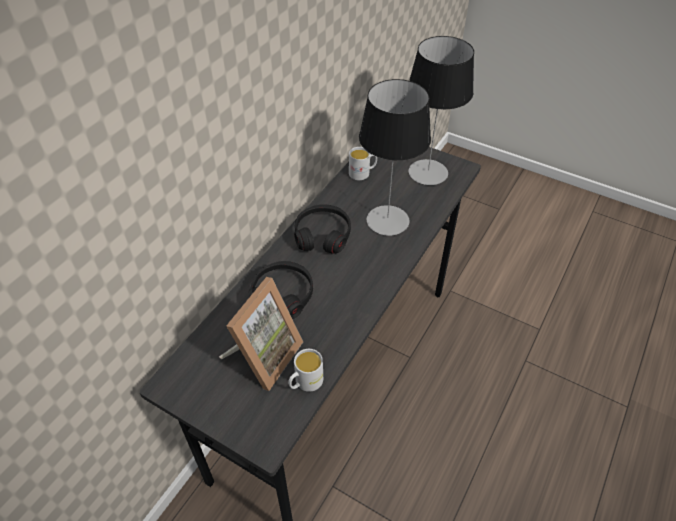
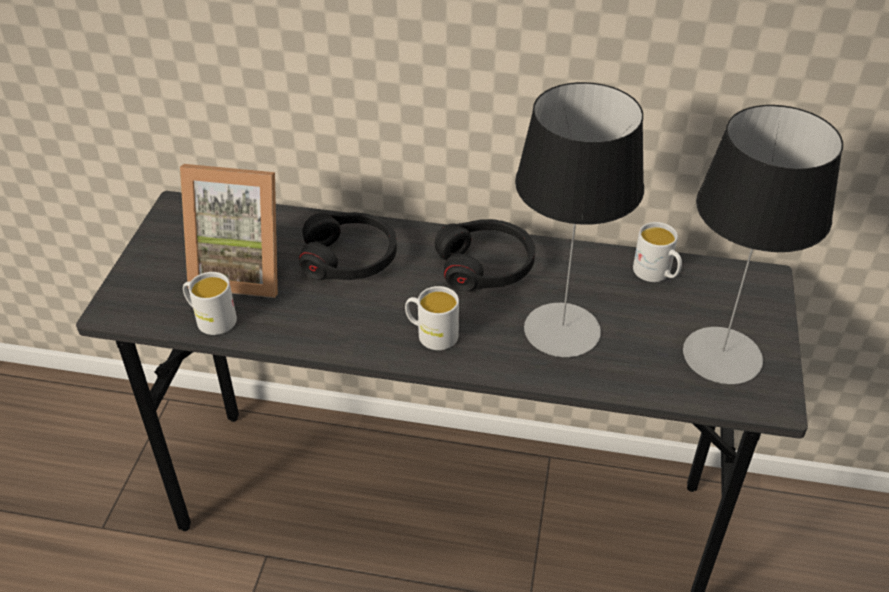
camera: 70 degrees right, 5 degrees down
(368, 274) = (431, 334): none -> white mug

